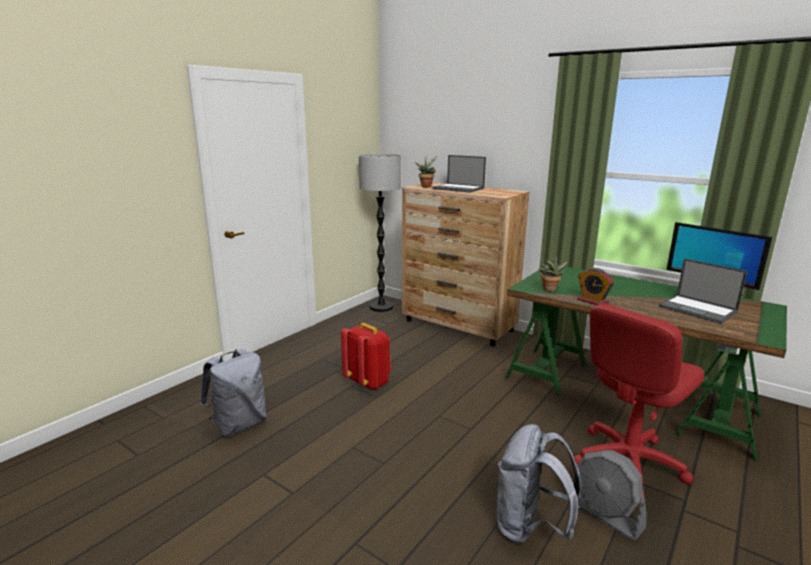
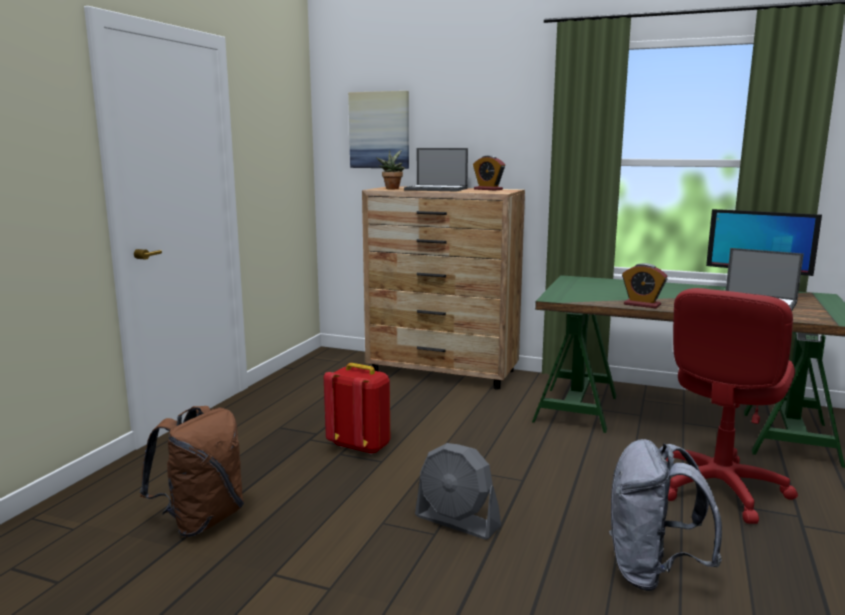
camera: 15 degrees left, 5 degrees down
(239, 425) = (202, 520): grey backpack -> brown backpack
(381, 307) = (329, 360): floor lamp -> none
(425, 138) = (379, 130): none -> picture
(498, 190) = (488, 189): none -> alarm clock
(549, 290) = (585, 298): potted plant -> none
(604, 514) = (725, 544): grey fan -> grey fan (457, 521)

